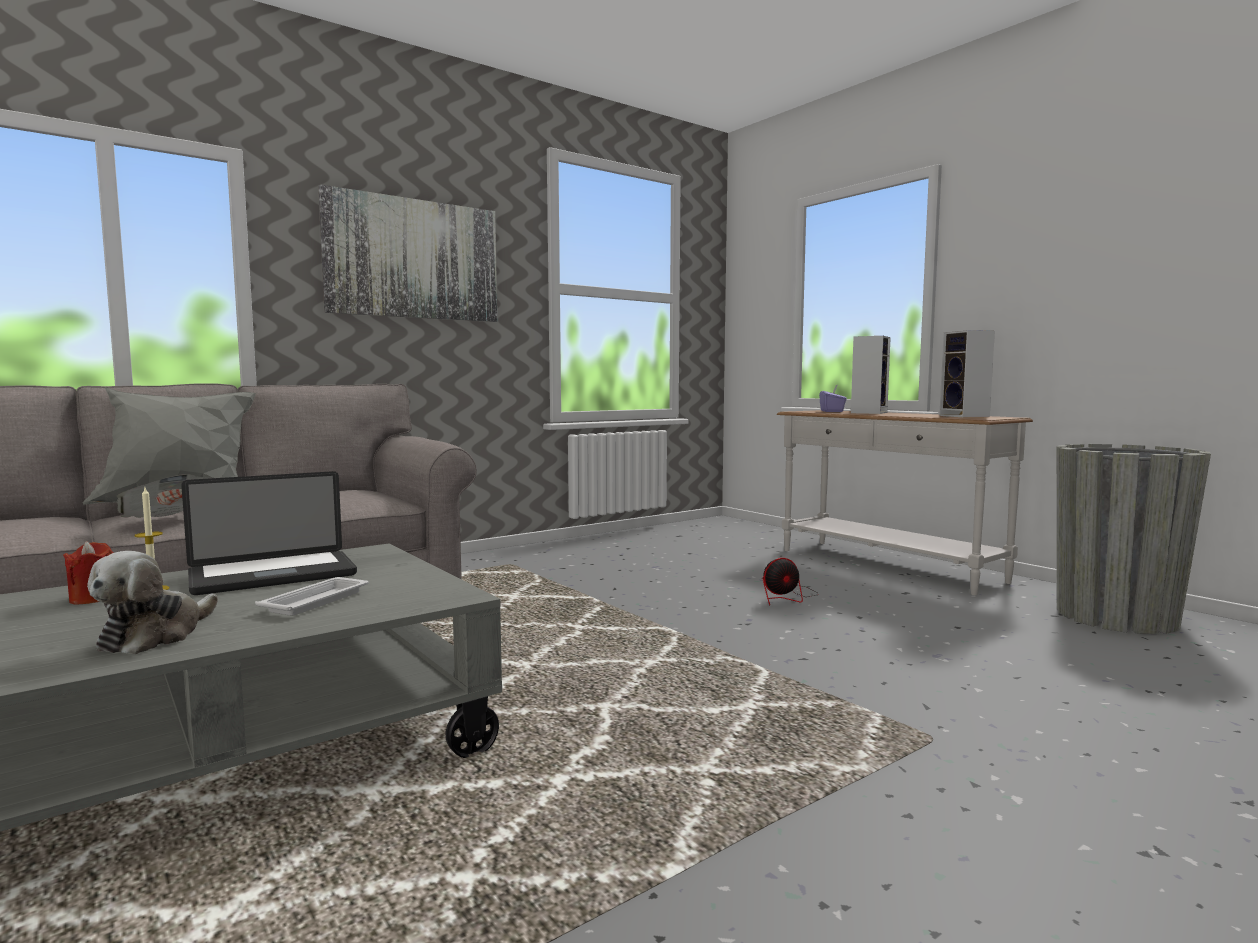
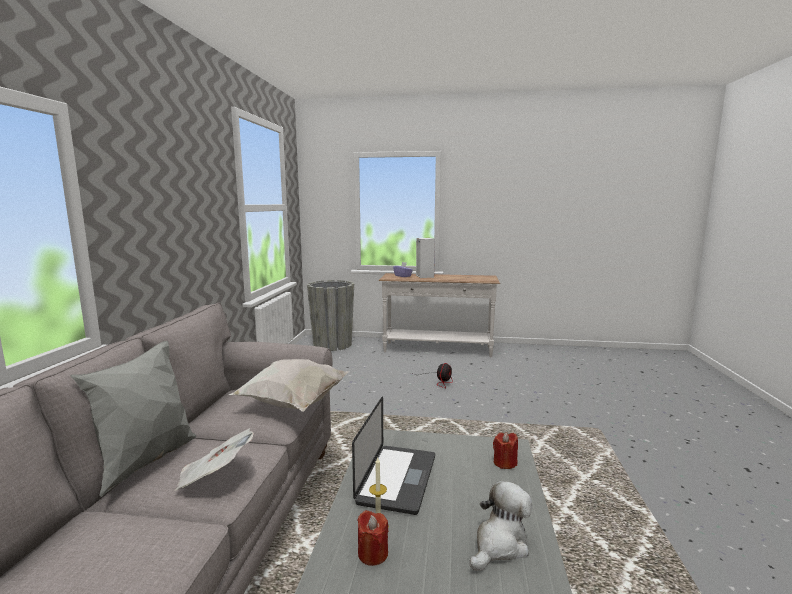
camera: 45 degrees left, 5 degrees up
(155, 635) = (499, 544): plush toy -> plush toy turned 105 degrees counterclockwise
(317, 601) = (479, 481): white tray -> none
(364, 503) = (293, 405): none -> white pillow
(393, 601) = (504, 463): none -> red candle
(413, 259) = (178, 196): picture -> none
(966, 416) = (475, 277): speaker -> none
(1116, 617) = (540, 354): grey planter -> grey planter (332, 344)

